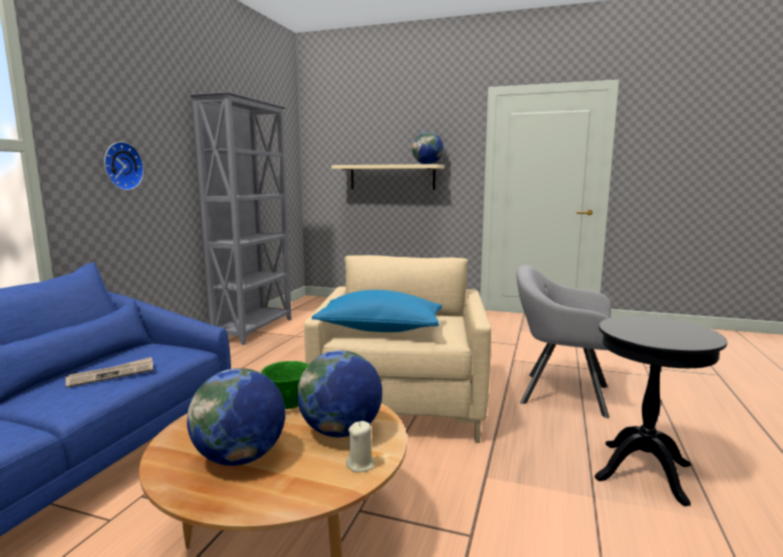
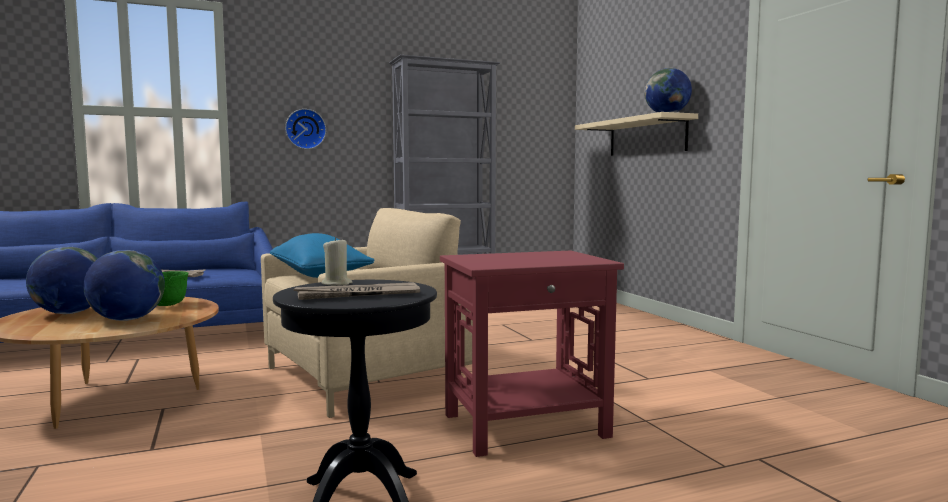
camera: 50 degrees right, 5 degrees down
(360, 465) = (72, 331): beige candle -> beige candle (337, 283)
(559, 393) = (525, 426): grey armchair -> red side table
(677, 332) = (357, 295): none -> newspaper

